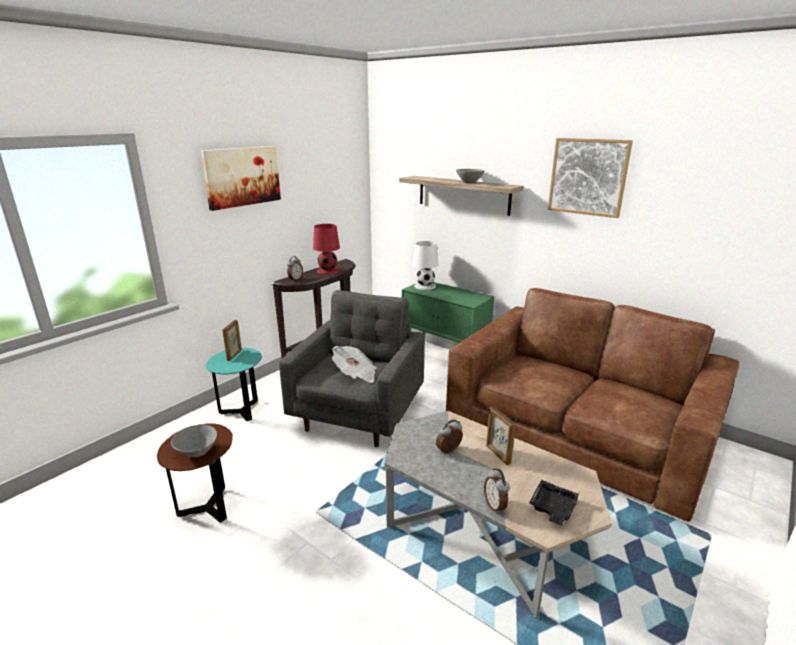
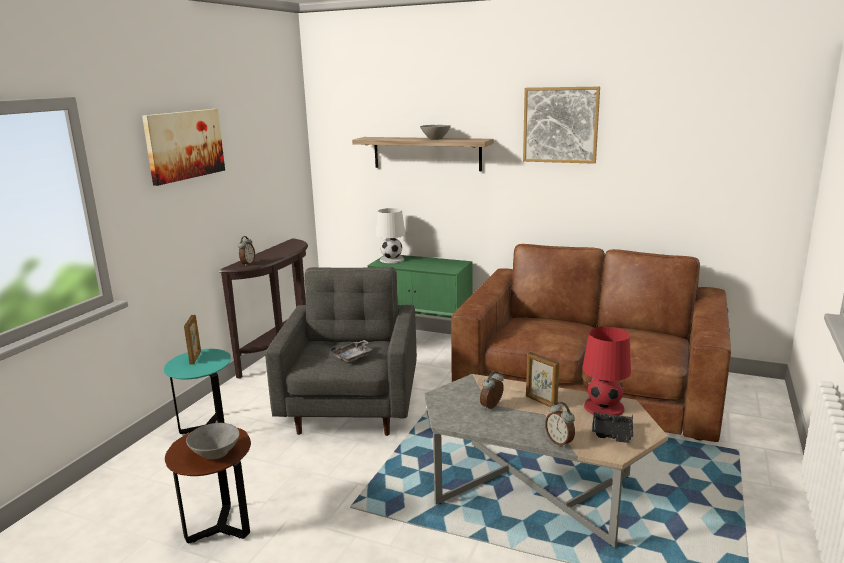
camera: 15 degrees left, 5 degrees down
(327, 271) = (279, 252): red table lamp -> red table lamp (603, 407)
(355, 374) = (353, 356): newspaper -> grey tray

